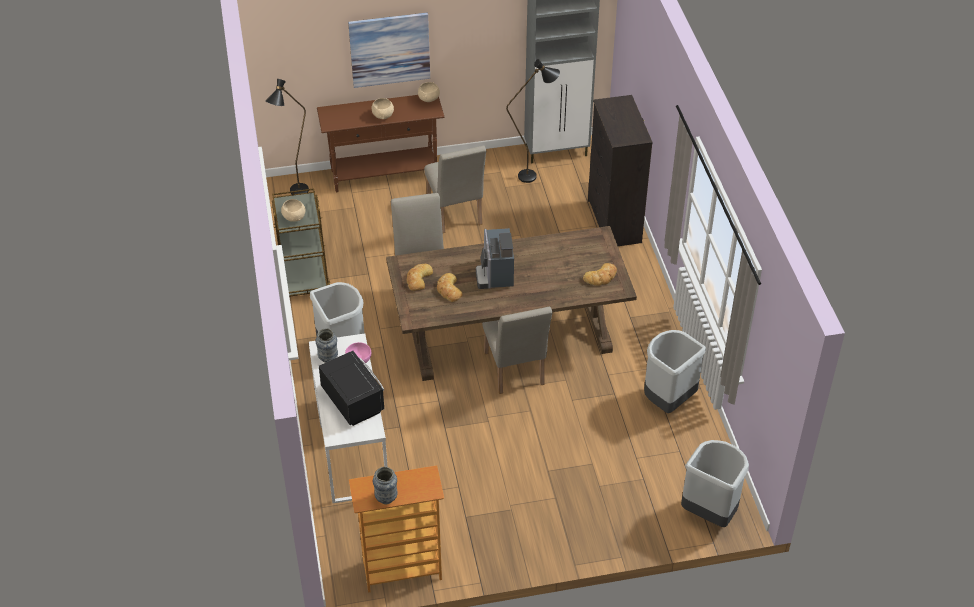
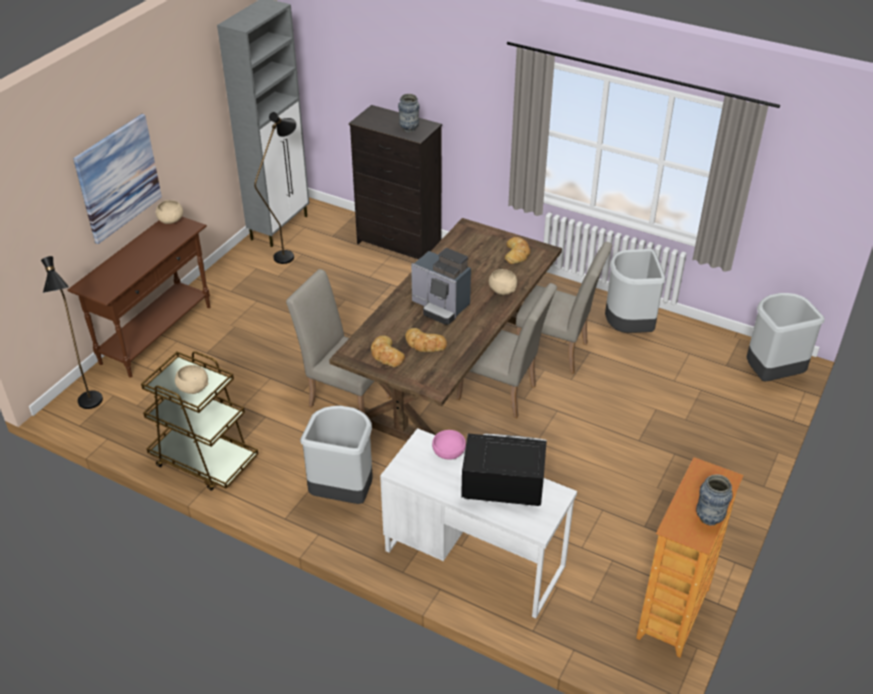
camera: 50 degrees left, 5 degrees down
(328, 358) = (422, 473): vase -> vase (409, 129)
(383, 115) = (147, 256): beige bowl -> beige bowl (502, 291)
(455, 215) = (270, 322): beige chair -> beige chair (557, 352)

